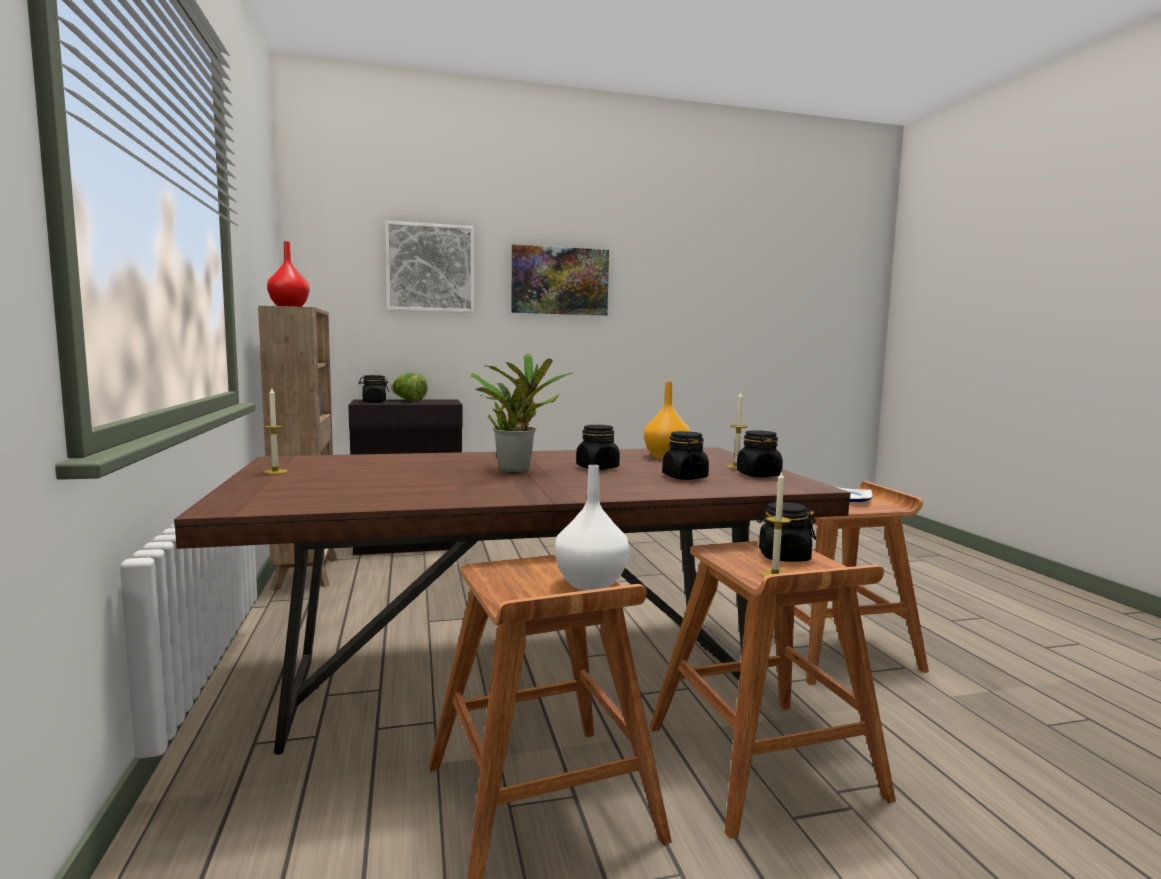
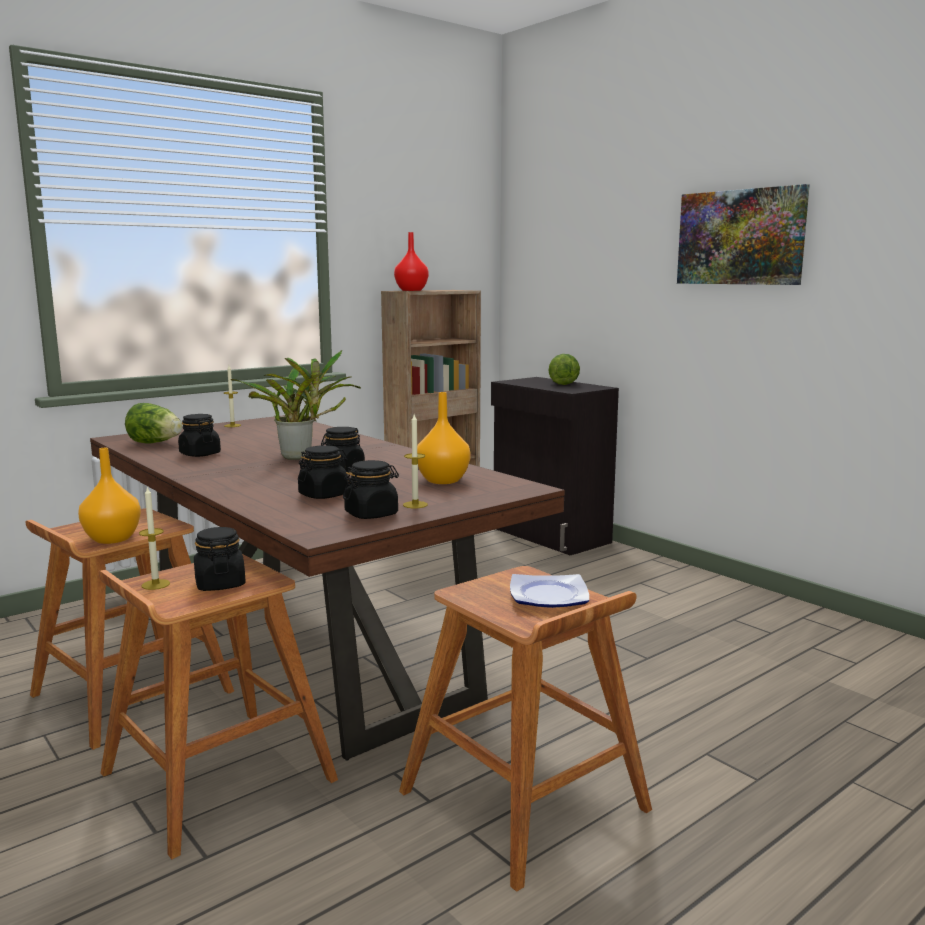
camera: 65 degrees right, 5 degrees up
(316, 498) = (155, 443): none -> lettuce
(374, 401) = (528, 381): black jar -> black jar (199, 454)
(430, 268) = (605, 234): picture -> none
(589, 583) = (113, 538): white vase -> orange vase

